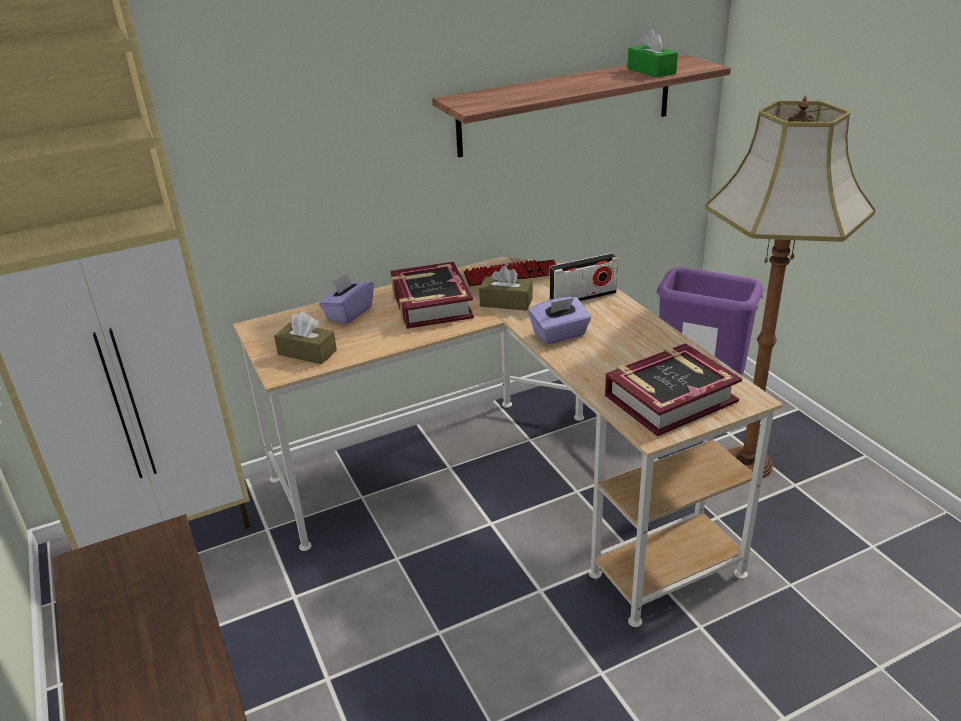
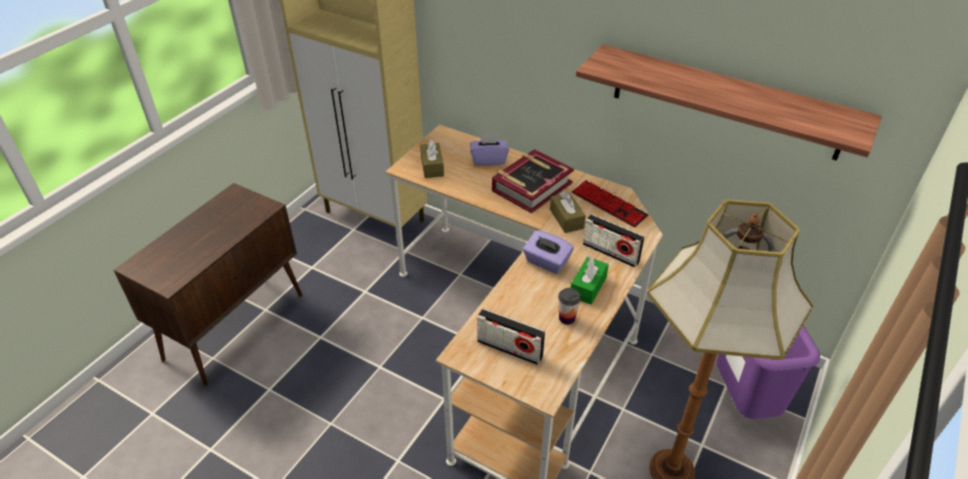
camera: 55 degrees right, 10 degrees up
(651, 71) = (795, 112): green tissue box -> green tissue box (588, 287)
(653, 351) = (567, 318): none -> cup
(670, 398) = (510, 349): book -> radio

